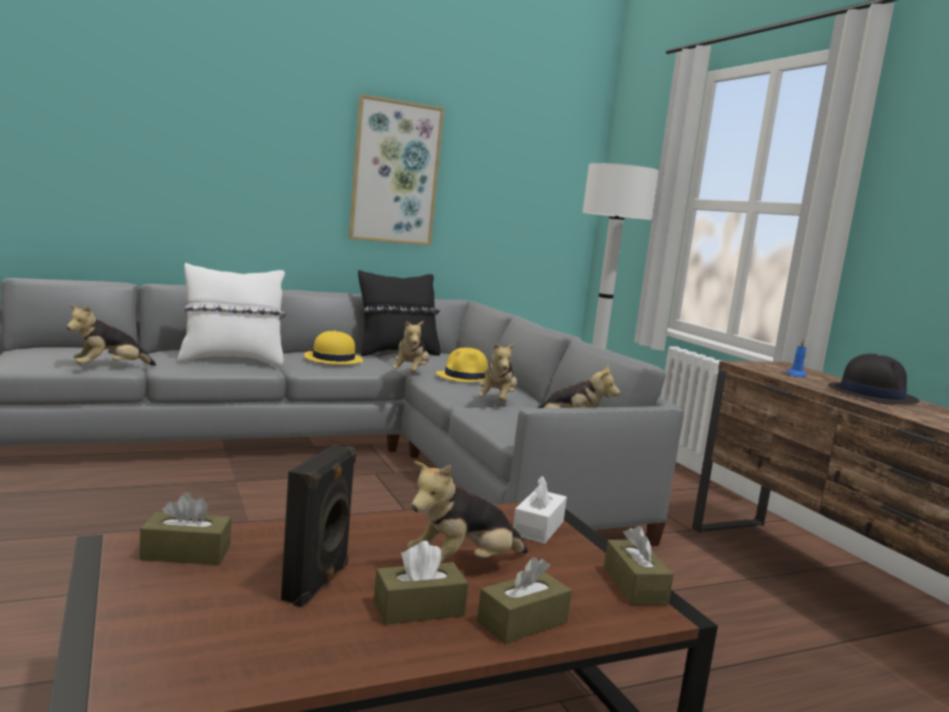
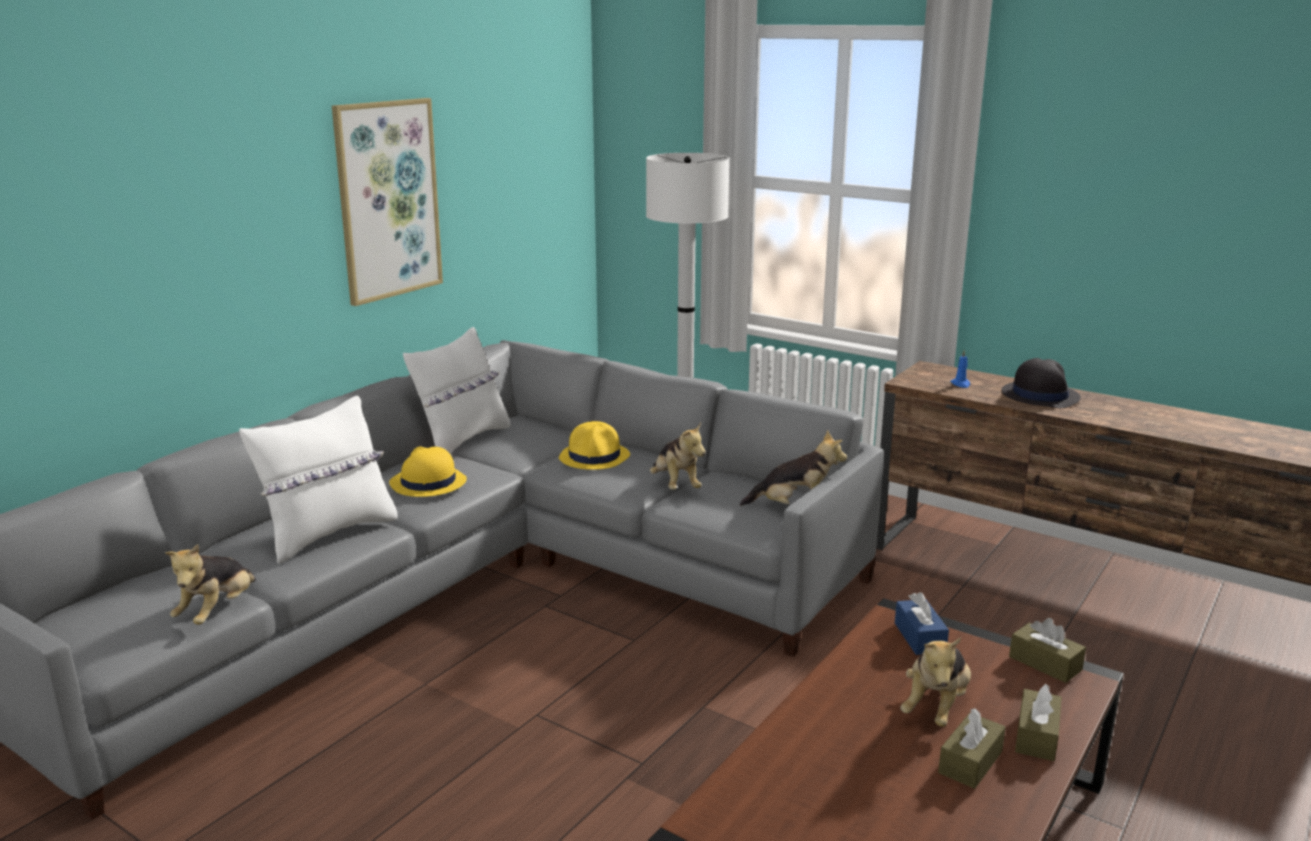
camera: 30 degrees left, 10 degrees up
(186, 553) = (755, 807): brown tissue box -> none
(318, 583) = (882, 778): black speaker -> none
(396, 353) = (462, 440): black pillow -> white pillow
(411, 374) = (531, 472): plush toy -> none
(538, 528) = (919, 637): white tissue box -> blue tissue box

